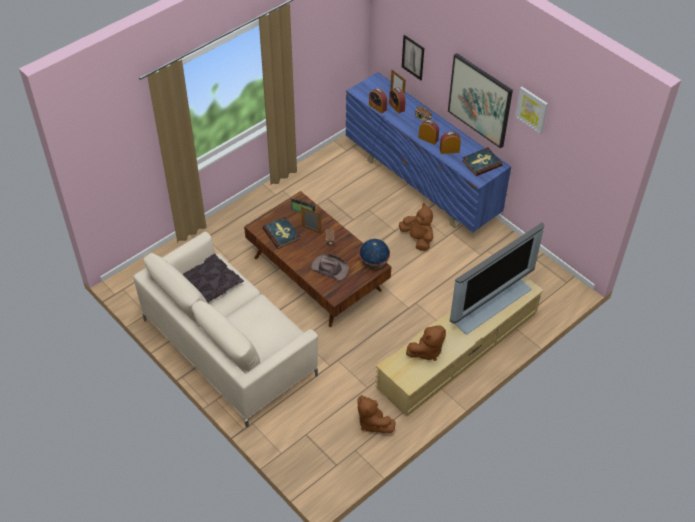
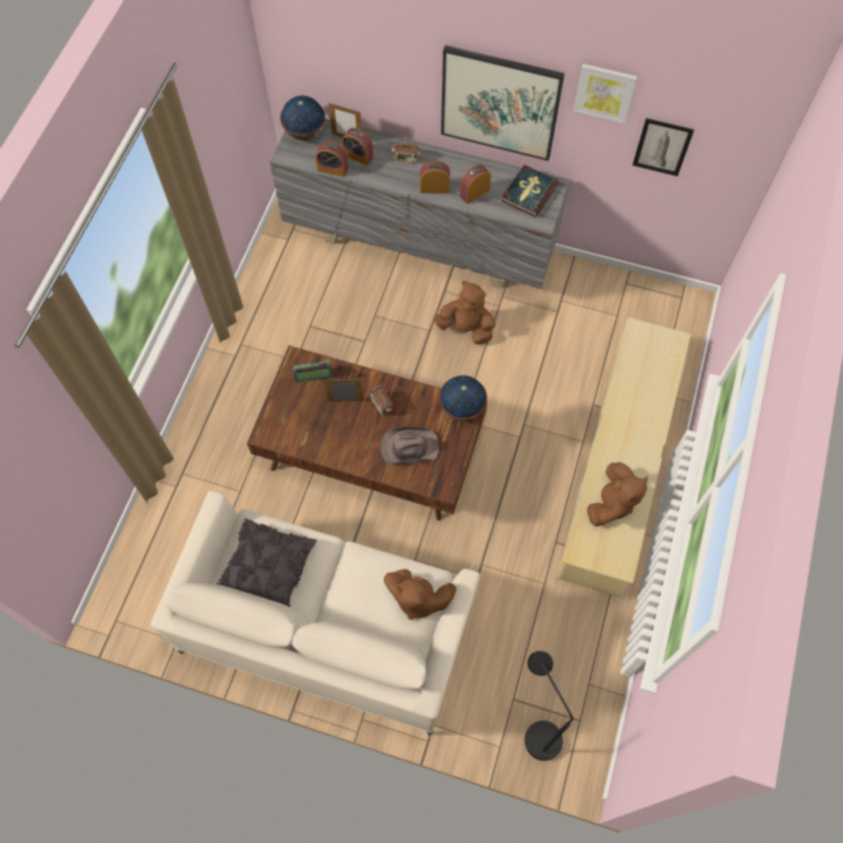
camera: 30 degrees left, 15 degrees up
(281, 234) = (308, 428): book -> none
(307, 457) = (536, 731): none -> black floor lamp
(372, 422) = (583, 631): brown plush toy -> brown plush toy (417, 598)
(375, 84) = (305, 132): none -> globe
(413, 57) = (357, 73): picture -> picture (662, 147)
(421, 186) = (420, 246): blue cabinet -> grey cabinet
(489, 302) = (638, 387): television -> none

